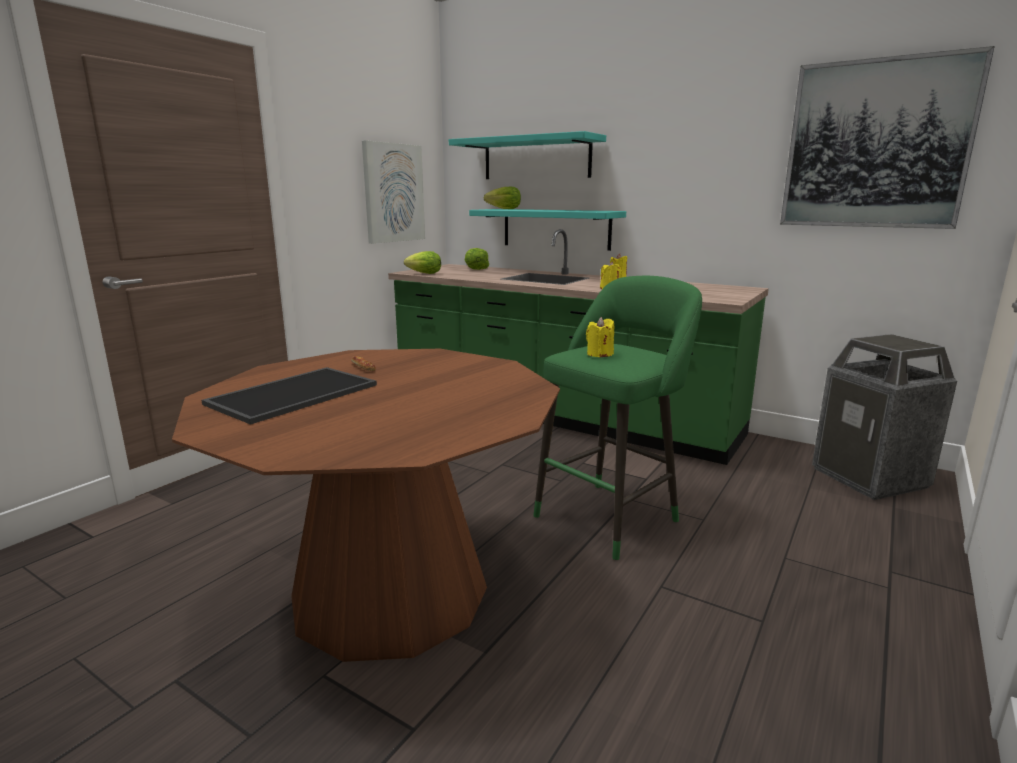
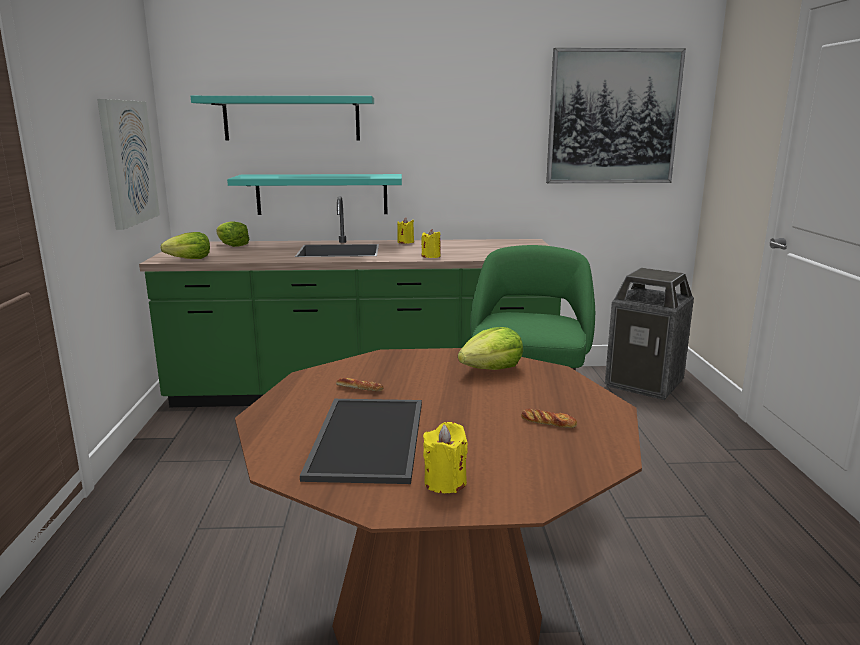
camera: 35 degrees left, 0 degrees up
(434, 418) = (548, 422): none -> bread
(504, 209) = (263, 175): lettuce -> lettuce (492, 369)
(599, 354) = (524, 326): yellow candle -> yellow candle (445, 482)

